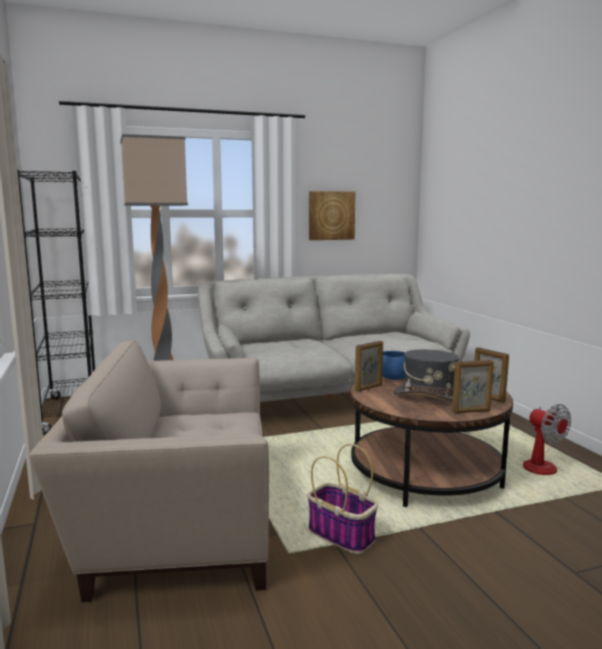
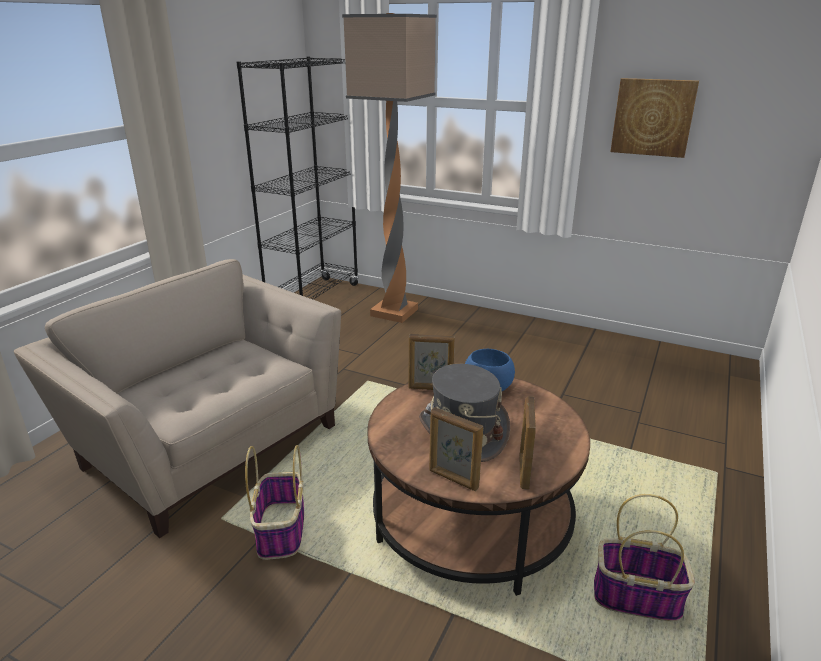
camera: 45 degrees right, 15 degrees up
(329, 396) = (553, 368): grey sofa -> none
(539, 463) = (637, 597): fan -> basket

